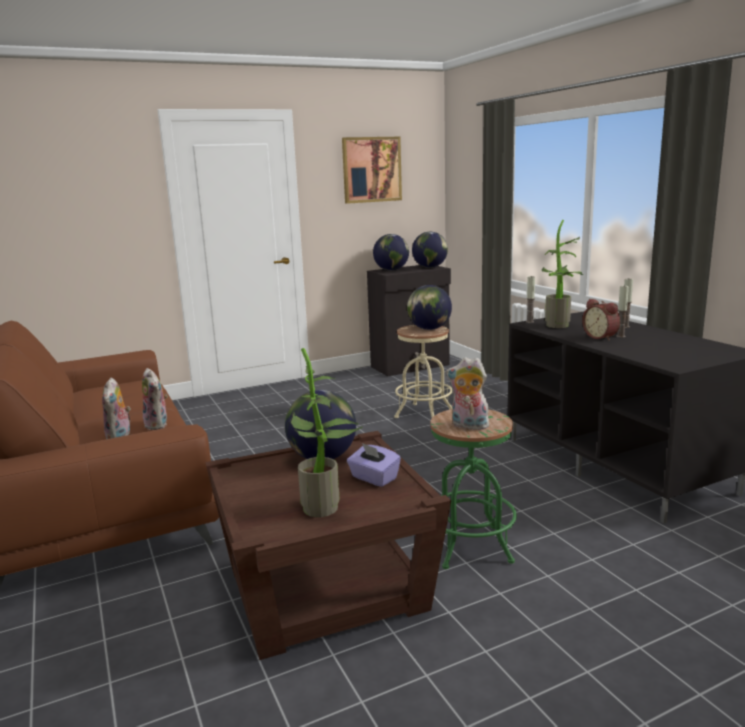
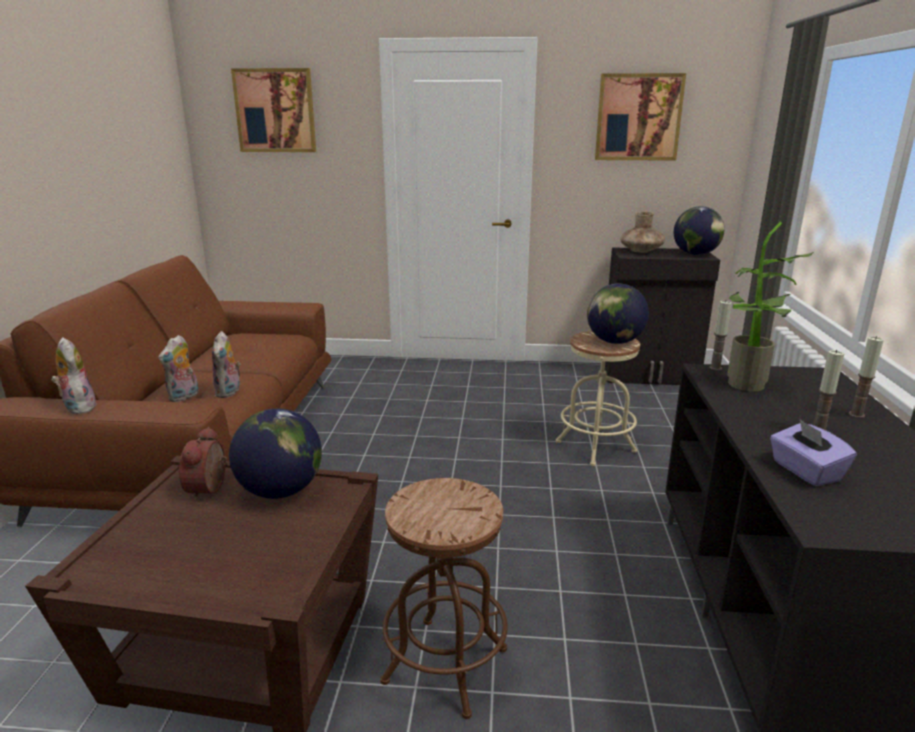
camera: 30 degrees right, 5 degrees up
(57, 176) = (275, 111): none -> picture
(326, 507) = (184, 565): potted plant -> none
(373, 478) = (283, 544): purple tissue box -> purple tissue box (805, 471)
(391, 270) = (641, 251): globe -> brown vase
(468, 426) = (428, 515): plush toy -> plush toy (78, 407)
(470, 546) = (445, 665): green stool -> brown stool
(601, 337) = (782, 425): alarm clock -> alarm clock (210, 489)

